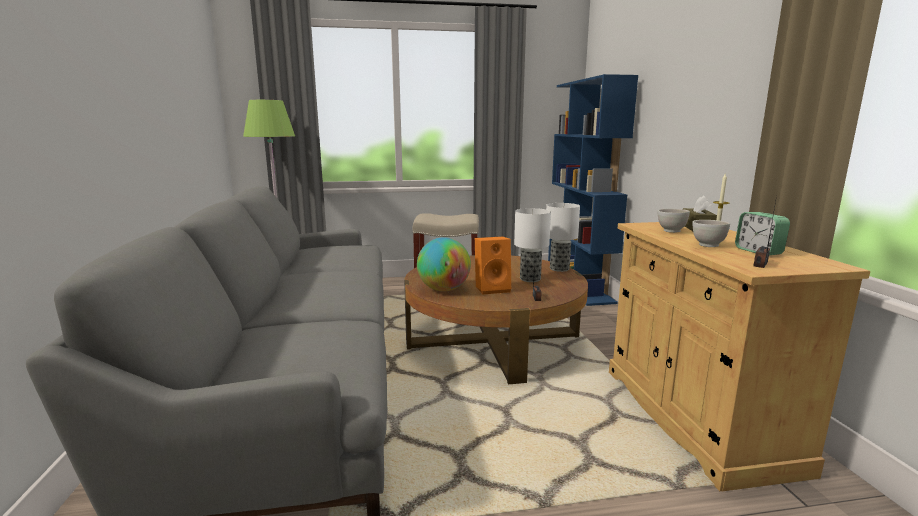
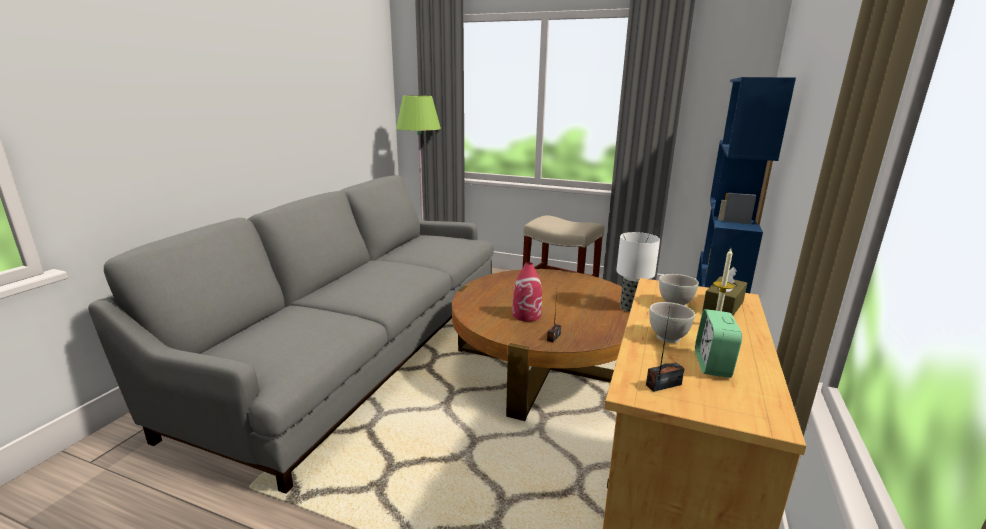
camera: 30 degrees right, 5 degrees up
(444, 289) = (481, 305): globe -> none
(492, 288) = (527, 315): orange speaker -> red vase
(530, 279) = (580, 313): table lamp -> none

